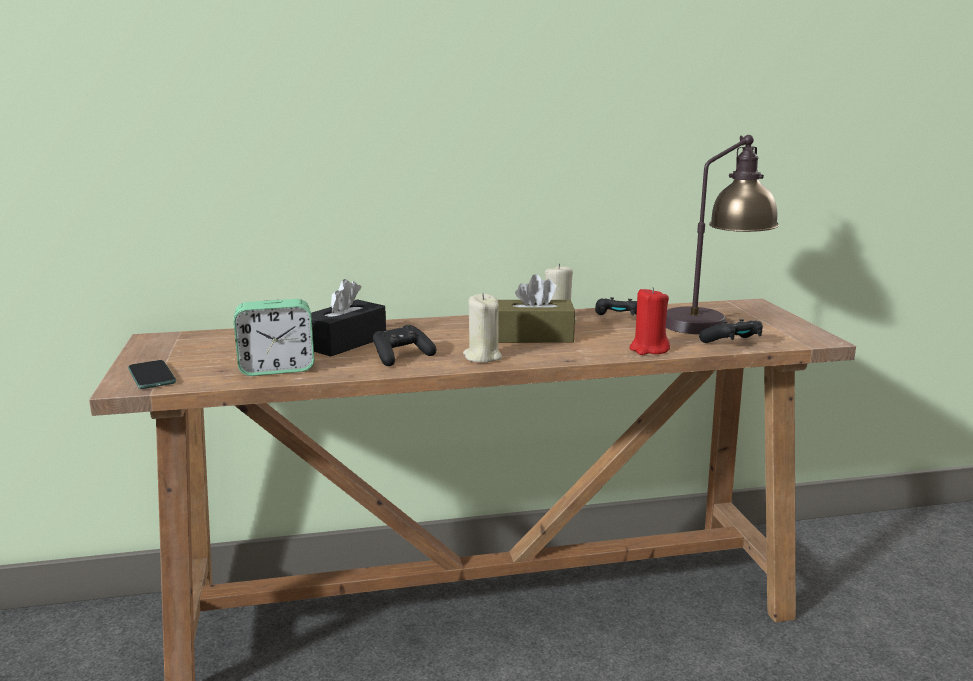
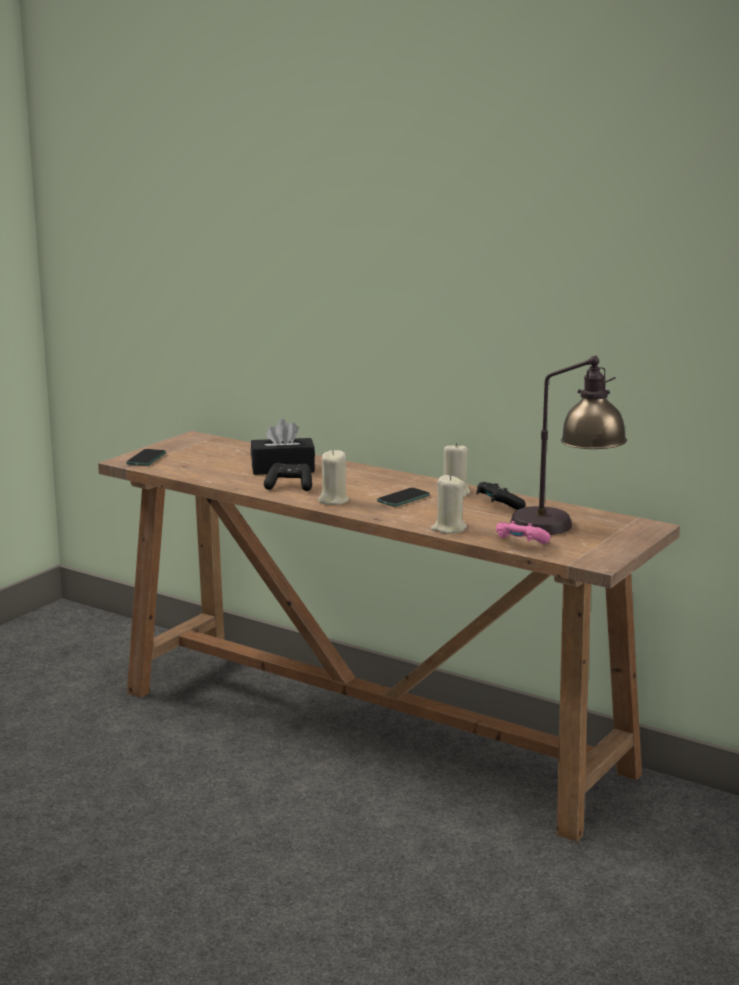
camera: 45 degrees right, 0 degrees up
(277, 369) = (210, 473): alarm clock -> none
(534, 336) = (403, 498): brown tissue box -> phone
(648, 349) = (448, 529): red candle -> beige candle
(732, 343) = (519, 544): black game controller -> pink game controller

